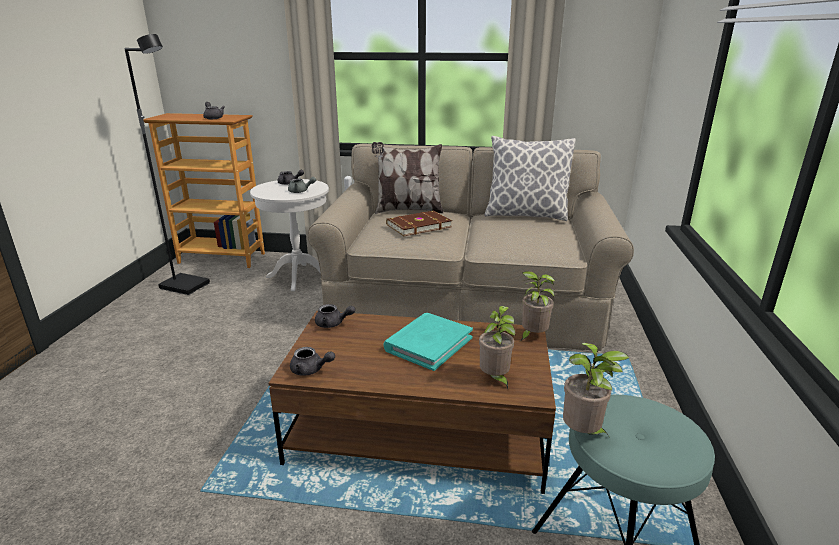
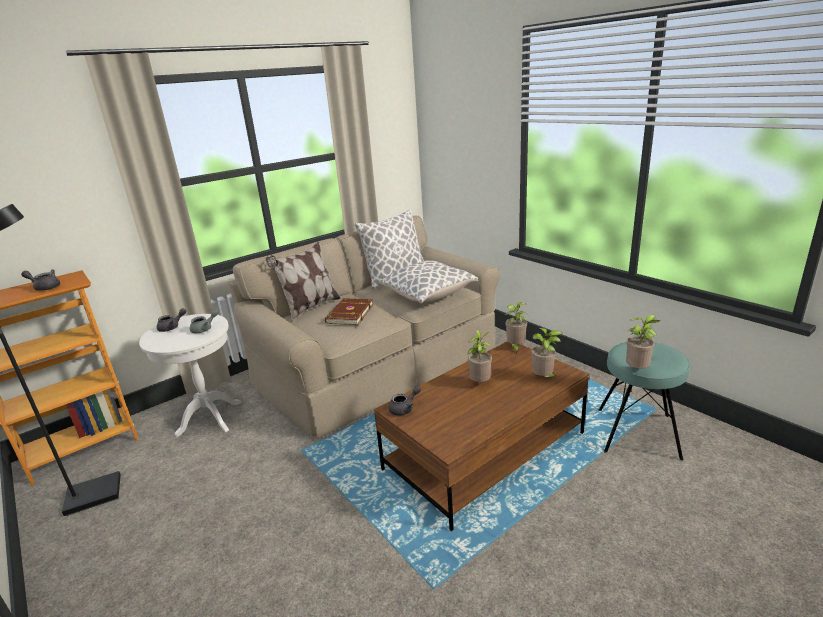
camera: 45 degrees left, 0 degrees up
(310, 370) = (454, 440): grey teapot -> none
(428, 344) = (480, 383): turquoise book -> potted plant
(519, 241) = (428, 295): none -> pillow

